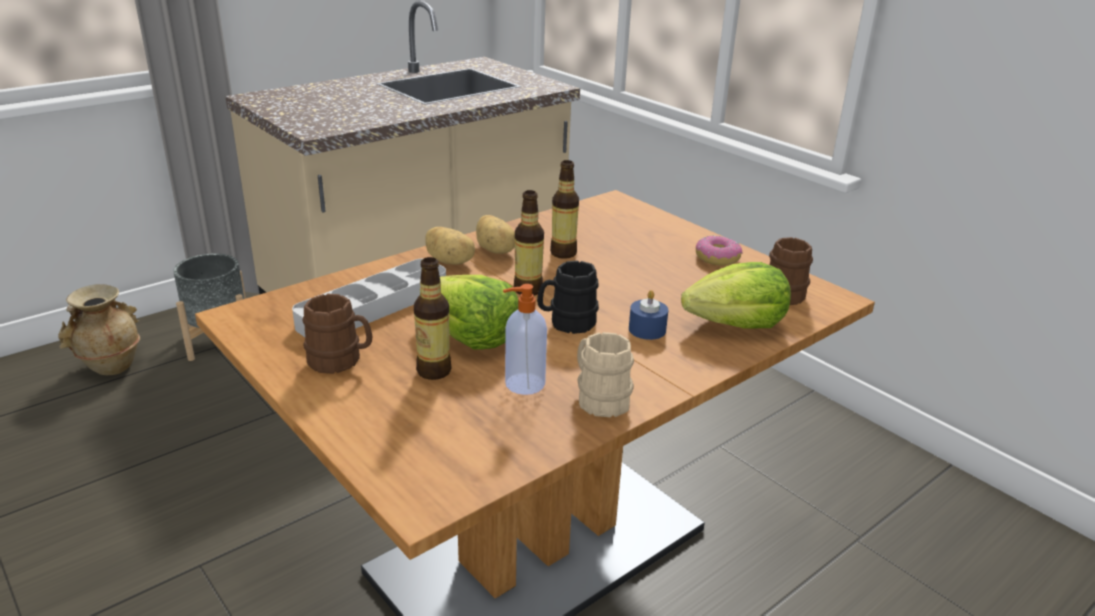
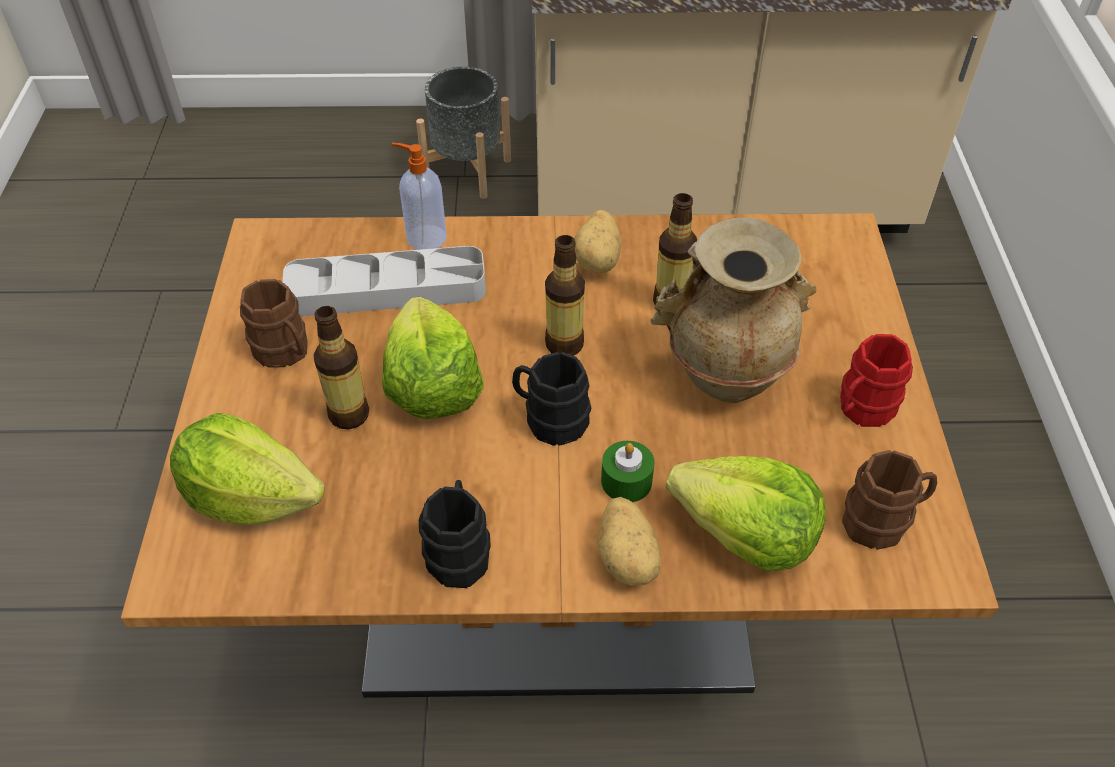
camera: 40 degrees right, 20 degrees up
(111, 366) = (356, 159): beige vase -> beige vase (724, 375)
(421, 438) = (251, 497): none -> lettuce
(450, 261) = (530, 256): potato -> potato (628, 558)
(523, 384) = (409, 484): soap dispenser -> soap dispenser (425, 238)
(598, 398) = (459, 551): beige mug -> black mug
(647, 329) = (626, 481): blue candle -> green candle
(717, 258) = (861, 409): donut -> red mug

